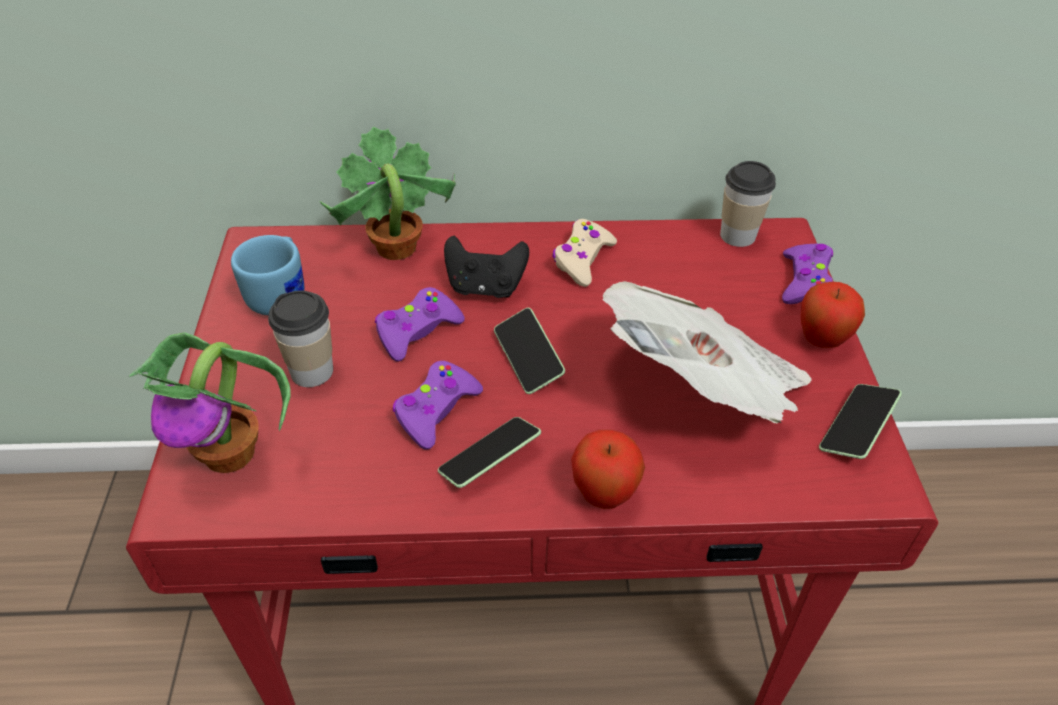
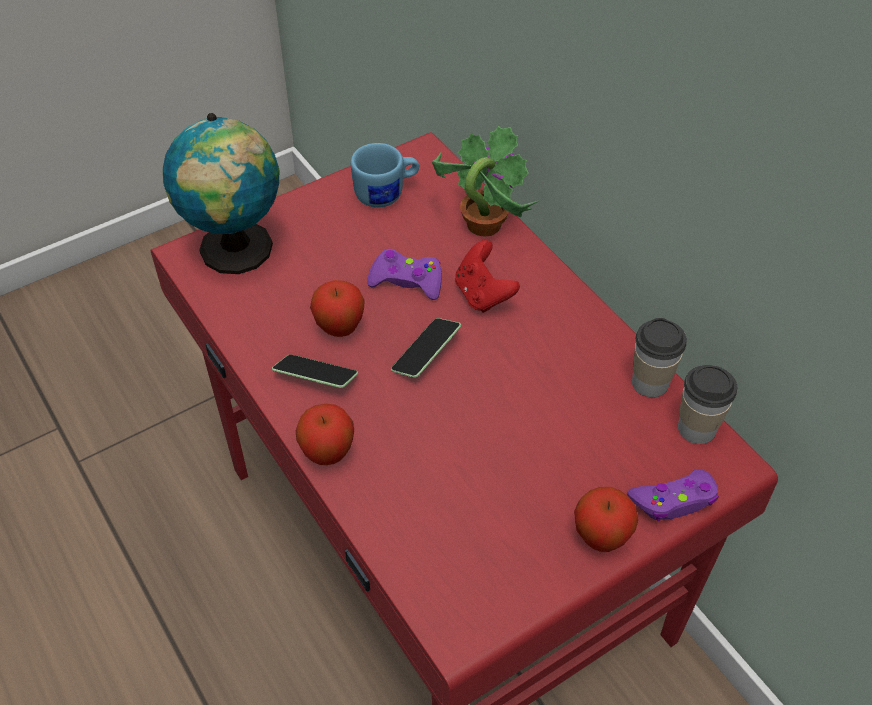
camera: 60 degrees right, 5 degrees up
(231, 453) = (237, 252): potted plant -> globe
(312, 371) = (328, 249): cup -> cup (650, 383)
(436, 410) = (340, 329): purple game controller -> apple
(485, 287) = (483, 294): black game controller -> red game controller
(582, 259) = (566, 336): beige game controller -> none
(704, 389) = (476, 475): newspaper -> none
(856, 429) = (507, 596): phone -> none

